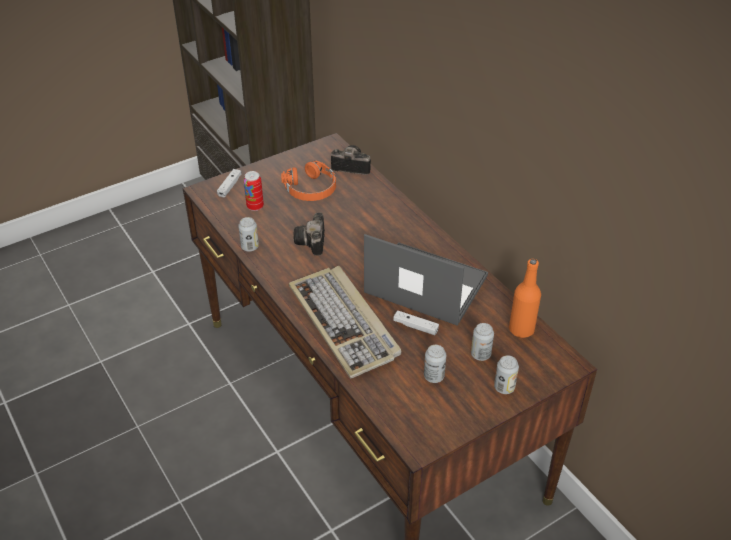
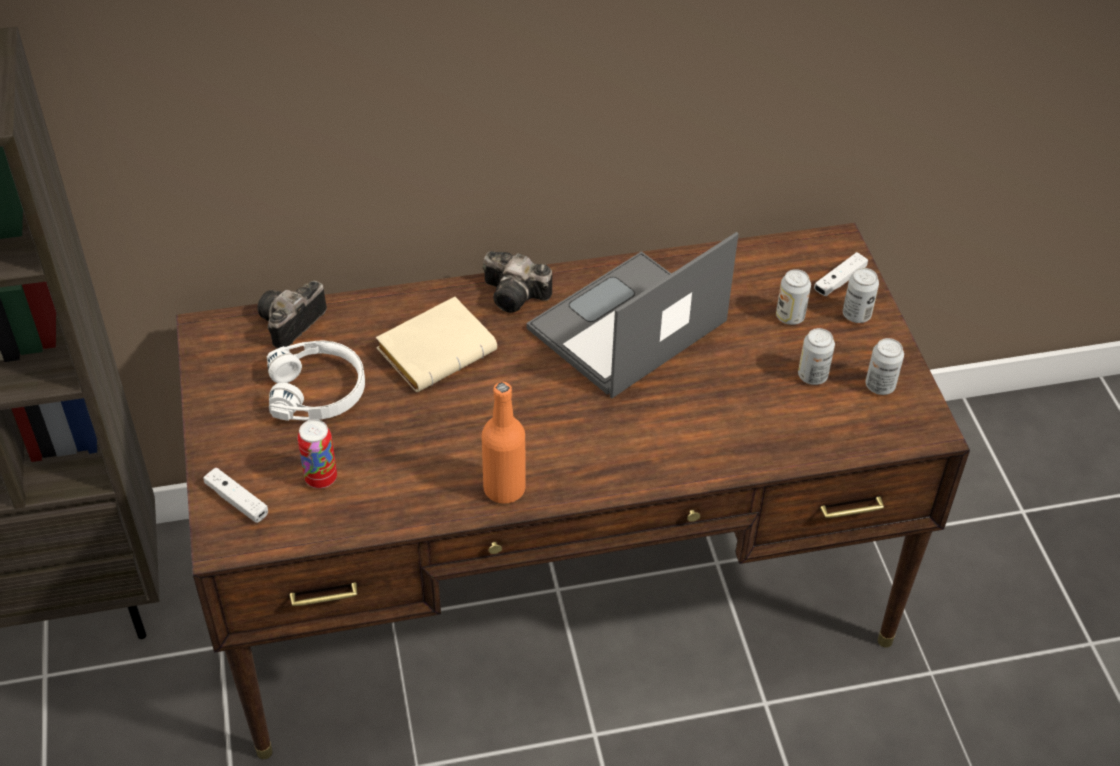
camera: 70 degrees left, 5 degrees up
(250, 247) = (428, 511): can -> can (880, 386)
(311, 189) = (318, 390): orange headphones -> white headphones
(312, 243) = (463, 427): camera -> camera (517, 295)
(345, 323) = (669, 439): keyboard -> none
(363, 218) = (437, 349): none -> beige book
(415, 326) = (709, 364): white game controller -> white game controller (839, 281)
(521, 329) = (760, 262): orange bottle -> orange bottle (504, 489)

